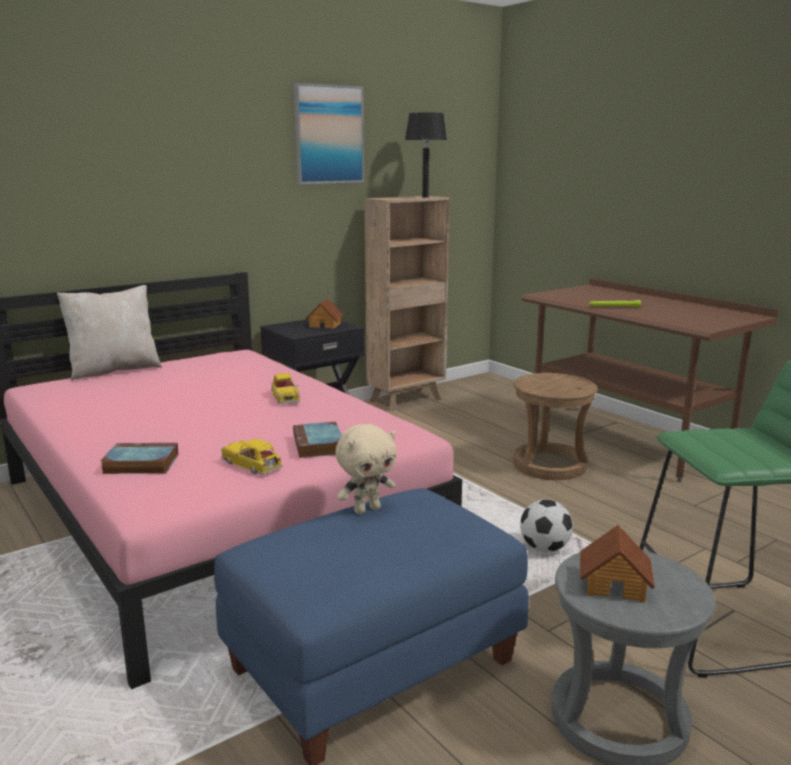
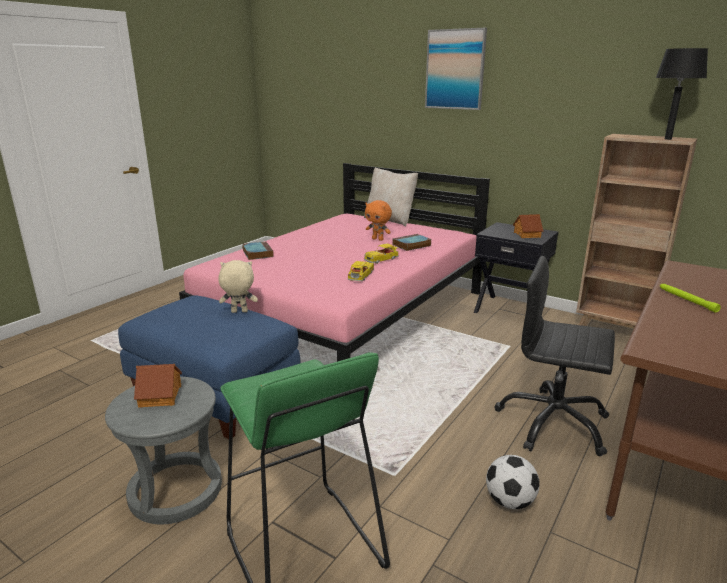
camera: 70 degrees right, 5 degrees up
(196, 387) = (378, 239): none -> orange plush toy
(252, 465) = (268, 273): toy car -> toy car (360, 276)
(319, 445) = (305, 281): book -> book (411, 245)
(328, 135) = (588, 72): picture -> picture (455, 69)
(367, 509) = (239, 312): beige plush toy -> beige plush toy turned 135 degrees clockwise
(544, 548) = (383, 437): football -> football (509, 501)
(549, 465) = (553, 423): brown stool -> black office chair

